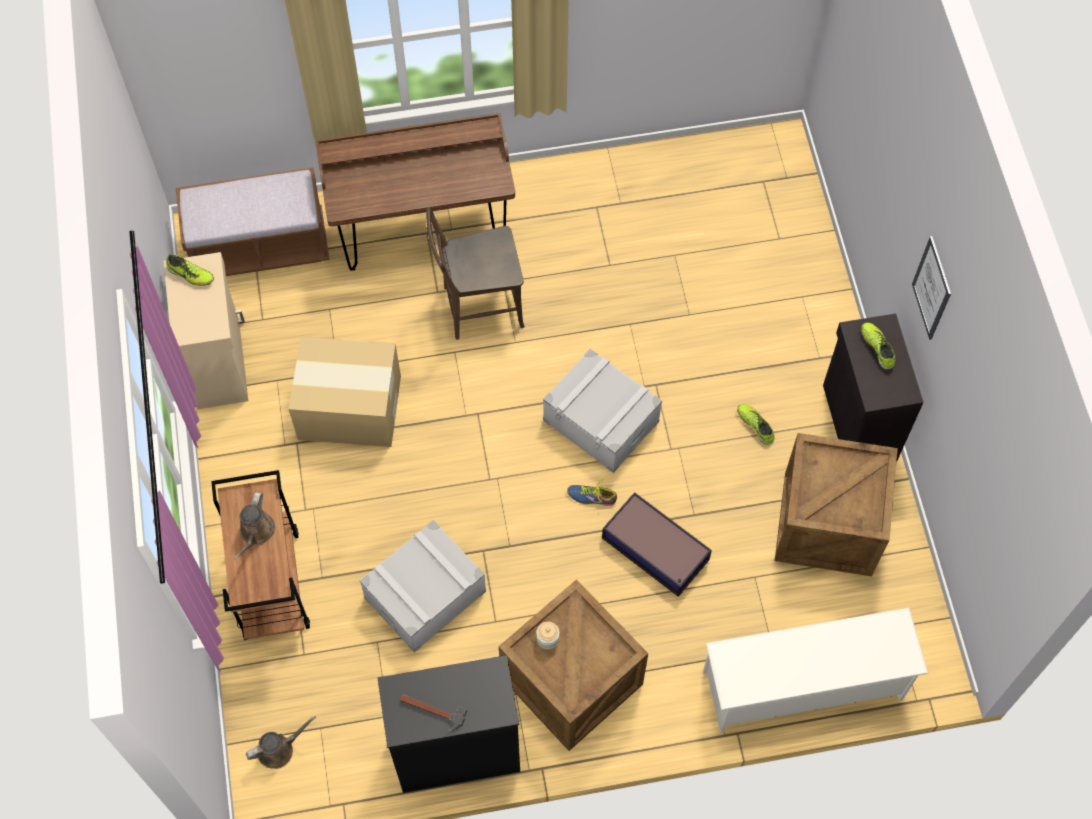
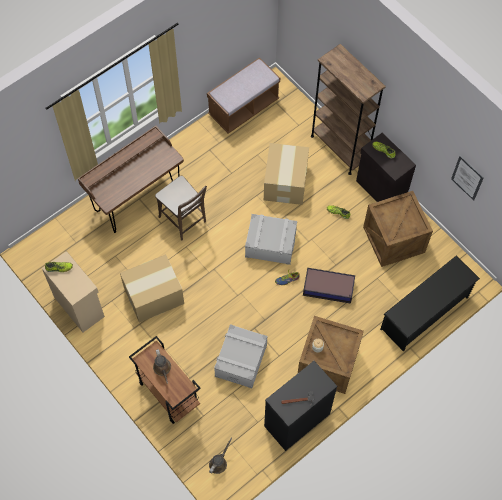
camera: 30 degrees left, 0 degrees up
(260, 247) = (64, 243): brown bench -> brown bench (243, 108)
(478, 307) = (184, 221): brown chair -> brown chair turned 90 degrees counterclockwise
(695, 326) = (286, 182): none -> cardboard box
(803, 685) = (424, 313): white shoe rack -> black shoe rack
(828, 313) = (339, 148): none -> brown bookcase
(931, 288) = (402, 113): picture -> picture (467, 178)

